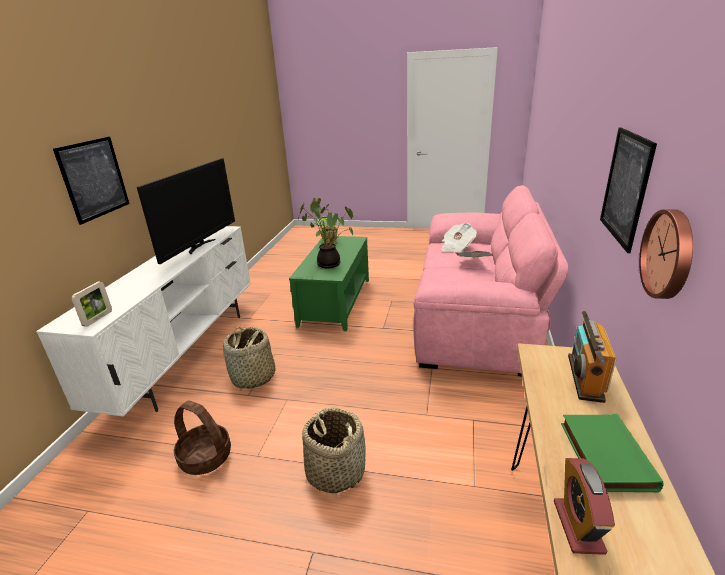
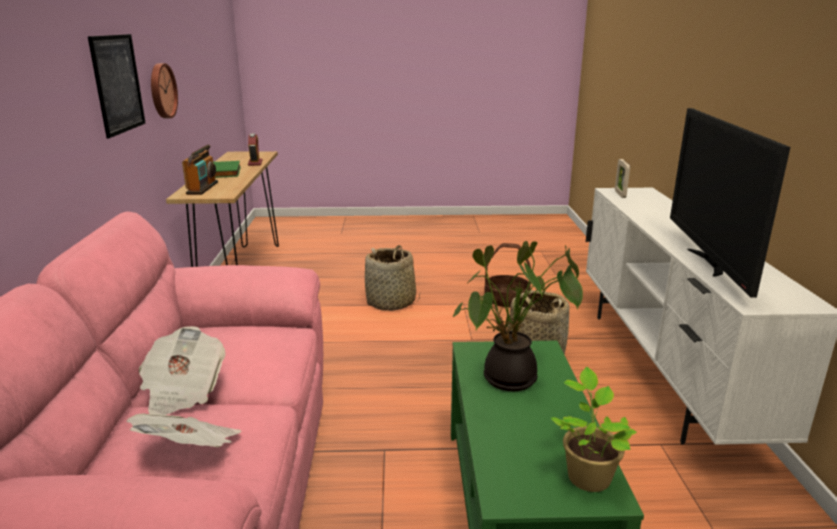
camera: 165 degrees right, 5 degrees down
(94, 179) = (740, 92): picture -> none

